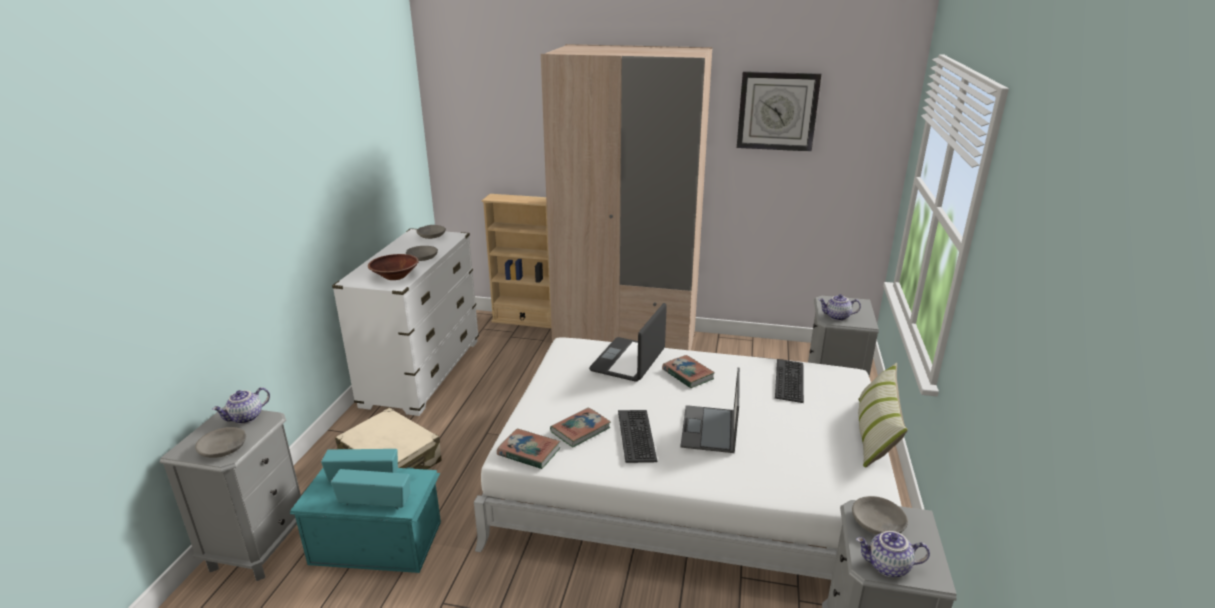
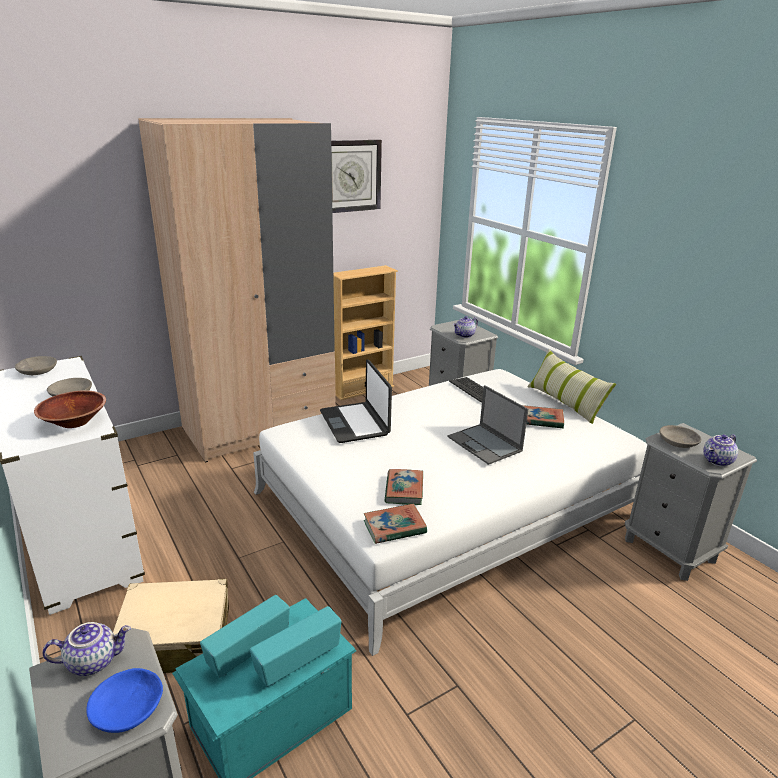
camera: 45 degrees left, 0 degrees up
(224, 449) = (129, 708): grey bowl -> blue bowl
(246, 418) = (93, 661): teapot -> teapot turned 105 degrees counterclockwise
(525, 320) = (132, 445): beige bookcase -> beige bookcase (362, 389)
(637, 436) = (449, 472): keyboard -> none
(687, 374) = (412, 414): book -> book (541, 420)

